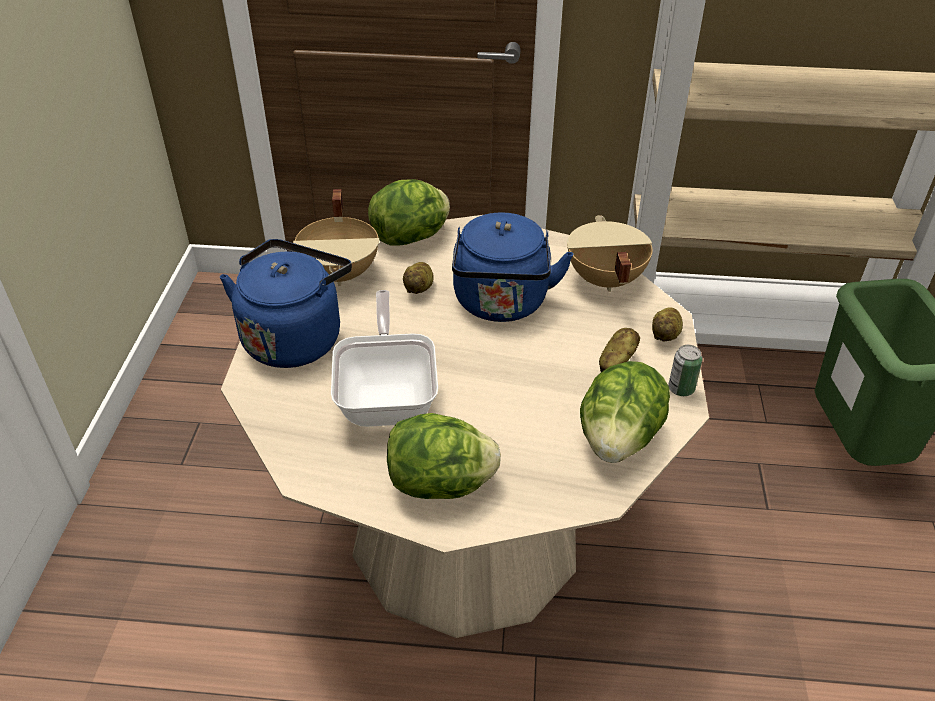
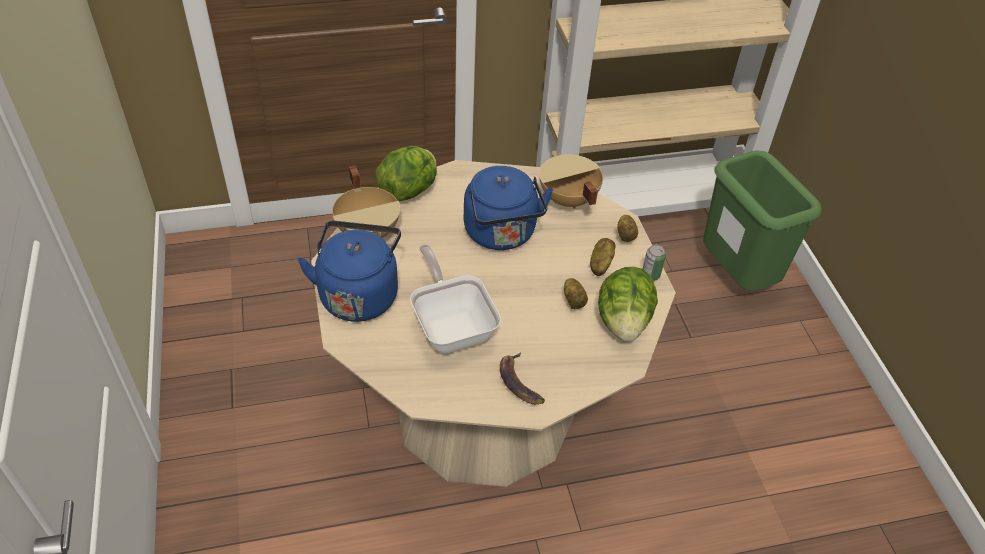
camera: 20 degrees left, 5 degrees up
(419, 288) = (435, 233): potato -> potato (574, 300)
(441, 484) = (519, 382): lettuce -> banana

